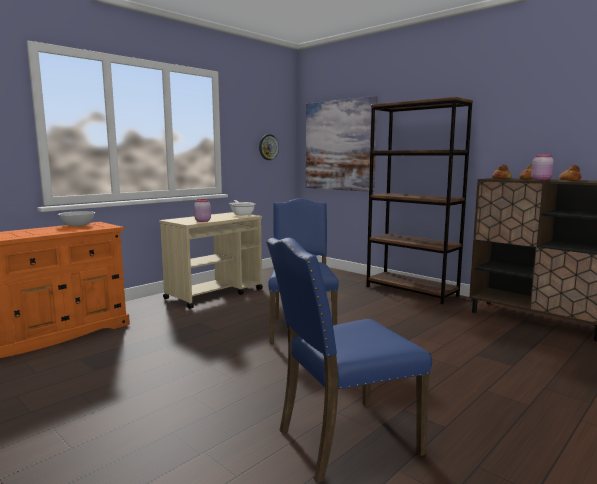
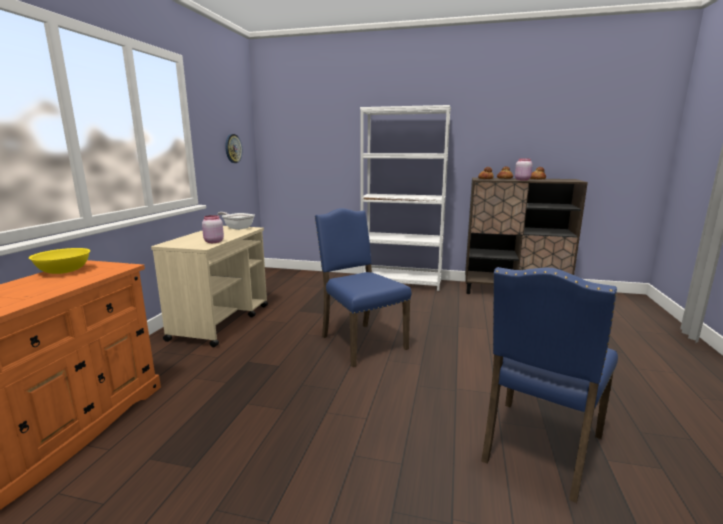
camera: 30 degrees left, 5 degrees up
(78, 225) = (64, 271): white bowl -> yellow bowl
(339, 145) = (309, 147): picture -> none
(411, 291) = (401, 282): brown bookcase -> white bookcase

